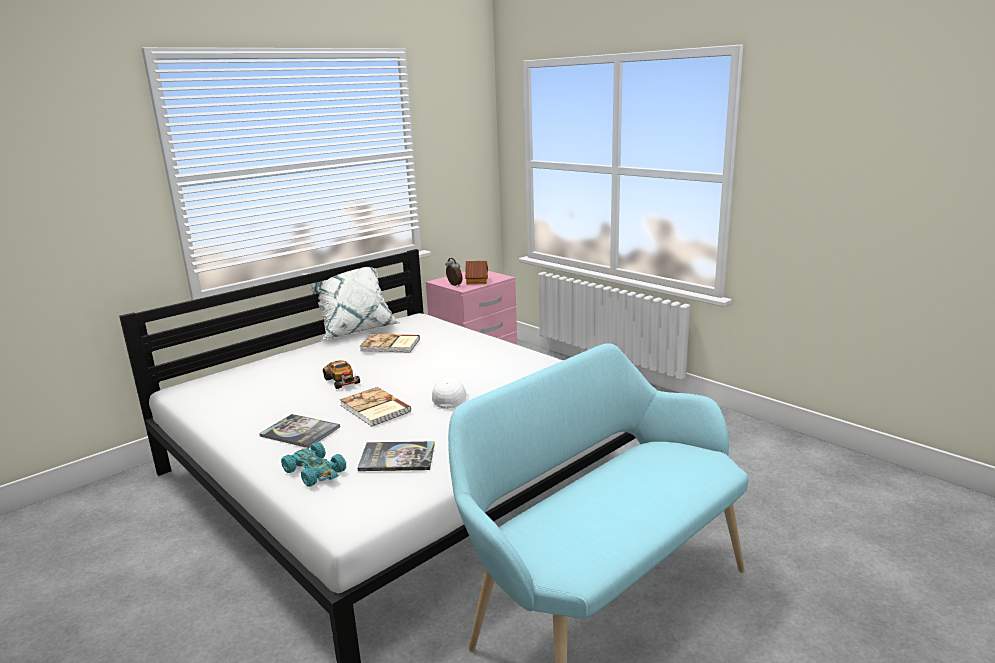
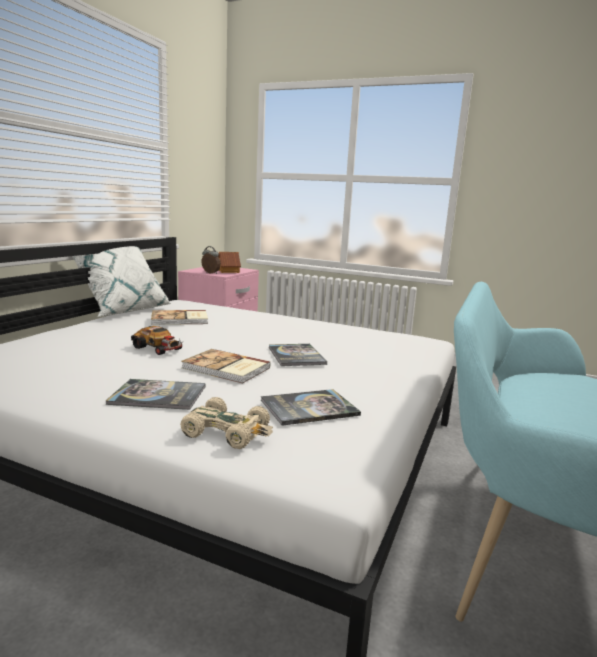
camera: 25 degrees left, 5 degrees down
(315, 471) = (227, 432): turquoise toy car -> beige toy car
(450, 398) = (296, 356): white cap -> book

